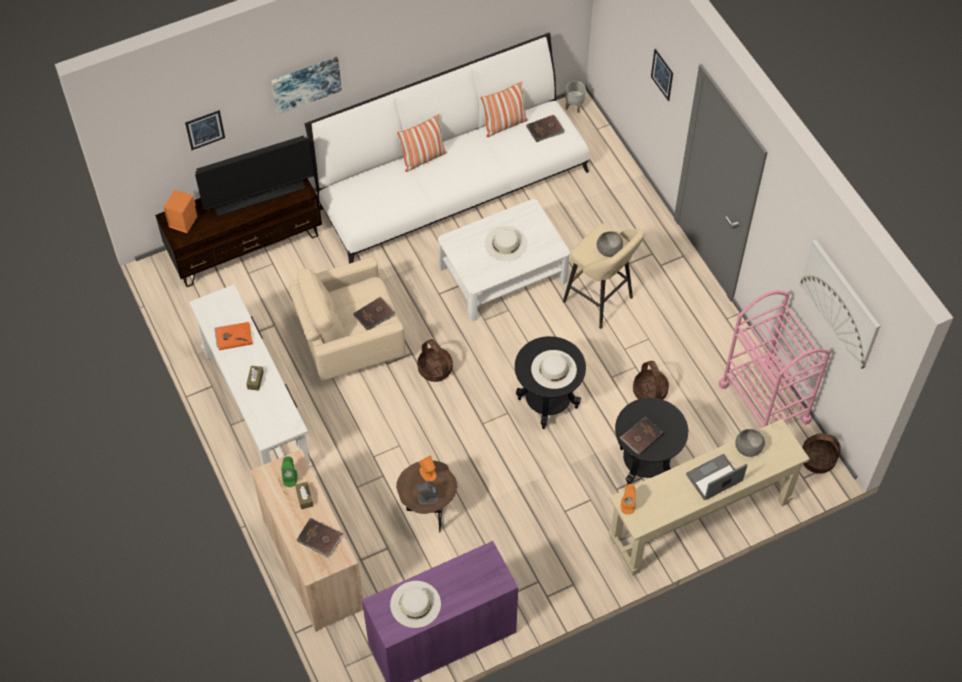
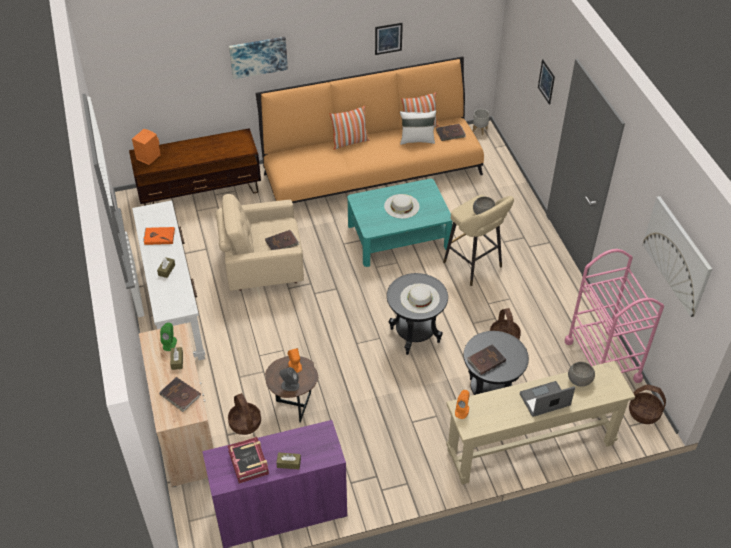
camera: 10 degrees right, 10 degrees down
(205, 130) = (172, 80): picture -> picture (388, 38)
(259, 196) = (213, 147): television -> none
(415, 604) = (249, 462): white hat -> book
(435, 369) = (327, 297): basket -> basket (245, 423)
(451, 184) = (371, 170): white sofa -> orange sofa
(458, 598) = (289, 463): none -> brown tissue box
(503, 273) = (398, 236): white coffee table -> turquoise coffee table
(505, 144) = (417, 140): none -> white pillow

